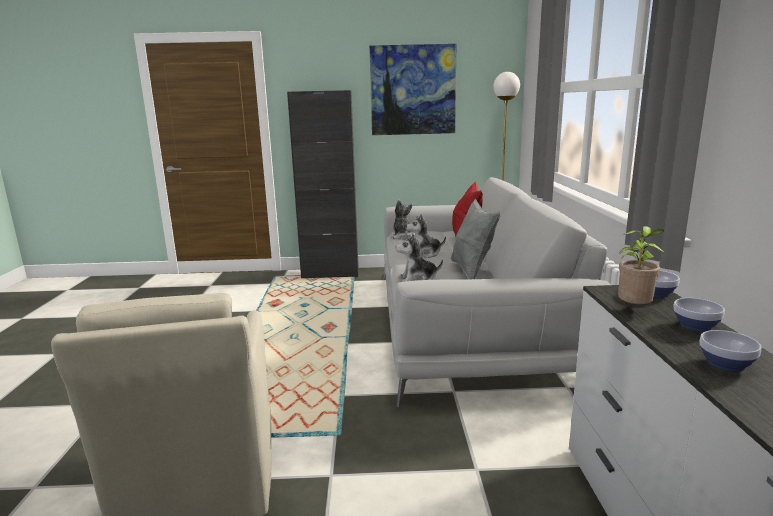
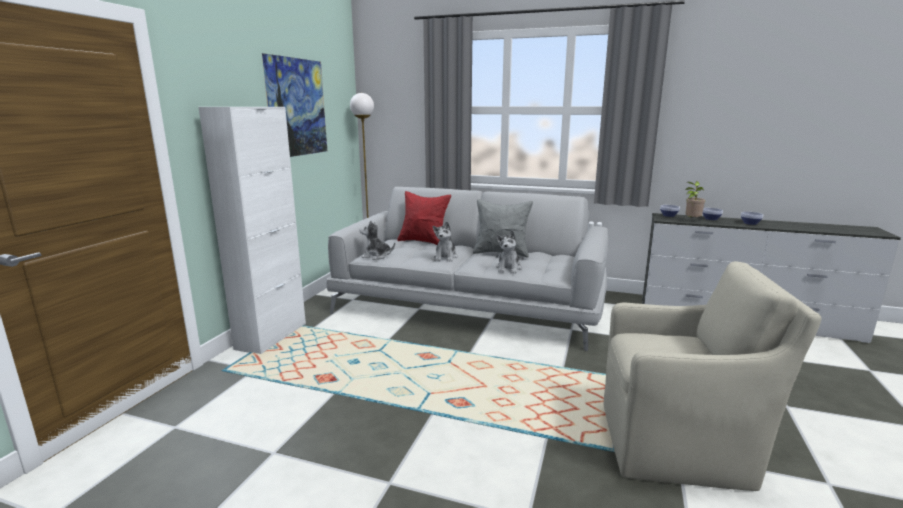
camera: 70 degrees left, 0 degrees up
(330, 274) = (271, 336): black cabinet -> white cabinet

